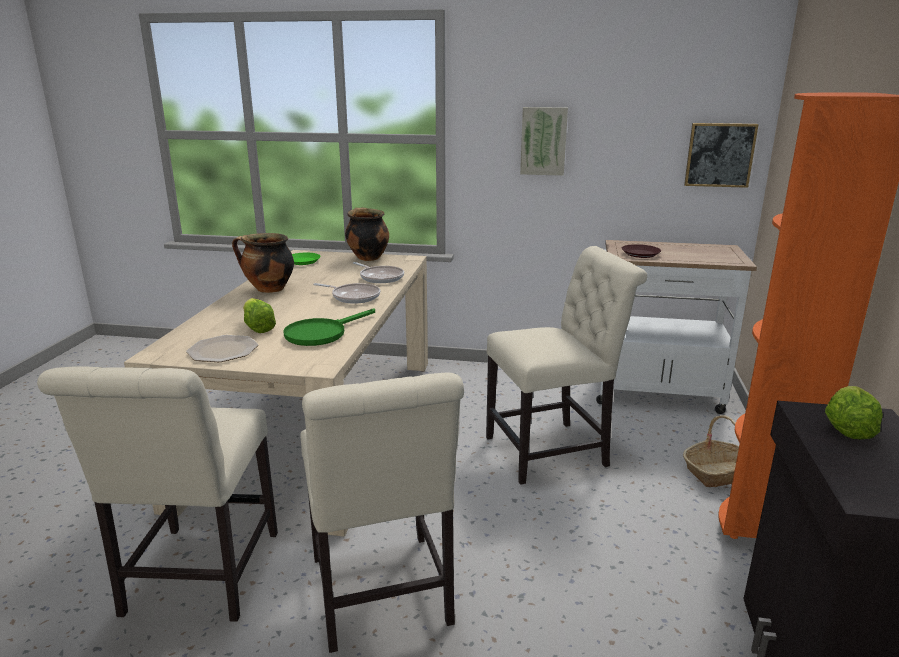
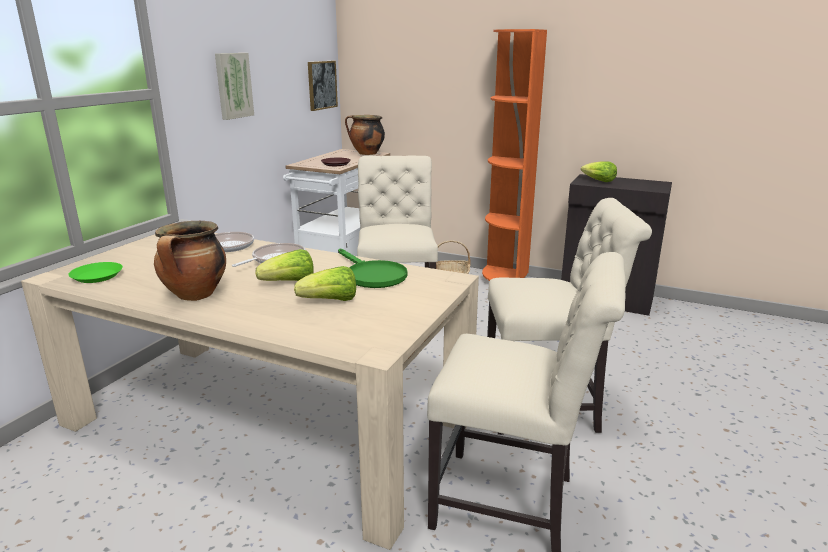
camera: 75 degrees left, 0 degrees up
(223, 350) = (387, 316): plate -> none
(298, 309) = (289, 283): none -> lettuce
(367, 257) = (139, 247): cooking pot -> cooking pot (366, 154)

